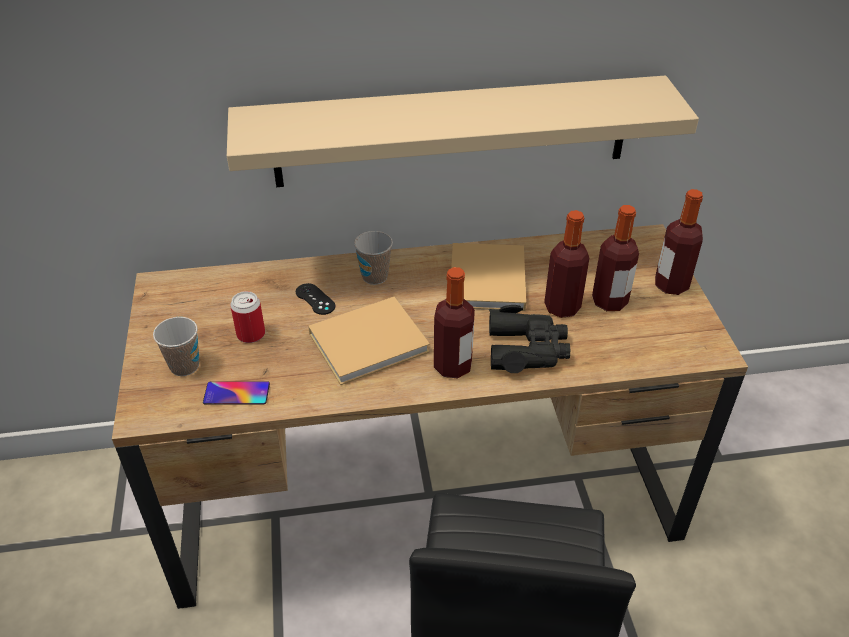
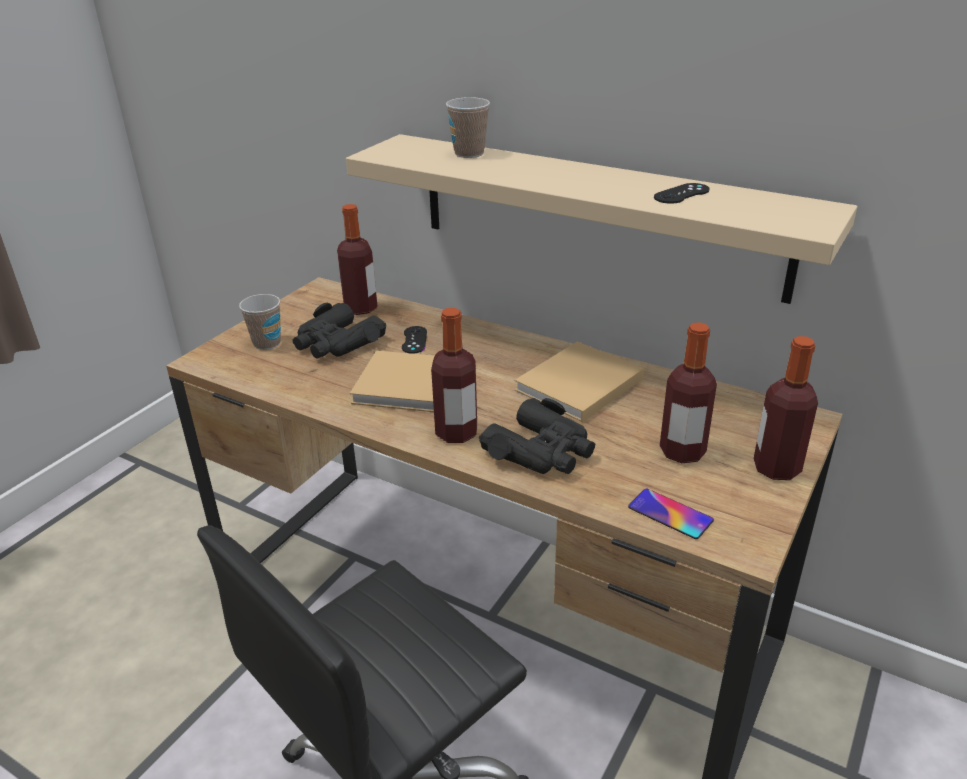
camera: 40 degrees right, 10 degrees down
(236, 393) = (274, 375): phone -> phone (670, 514)
(251, 334) = (337, 343): can -> black binoculars
(375, 276) = (482, 343): cup -> cup (469, 153)
(554, 103) = (681, 194): none -> black game controller
(562, 307) = (624, 435): bottle -> bottle (361, 308)

